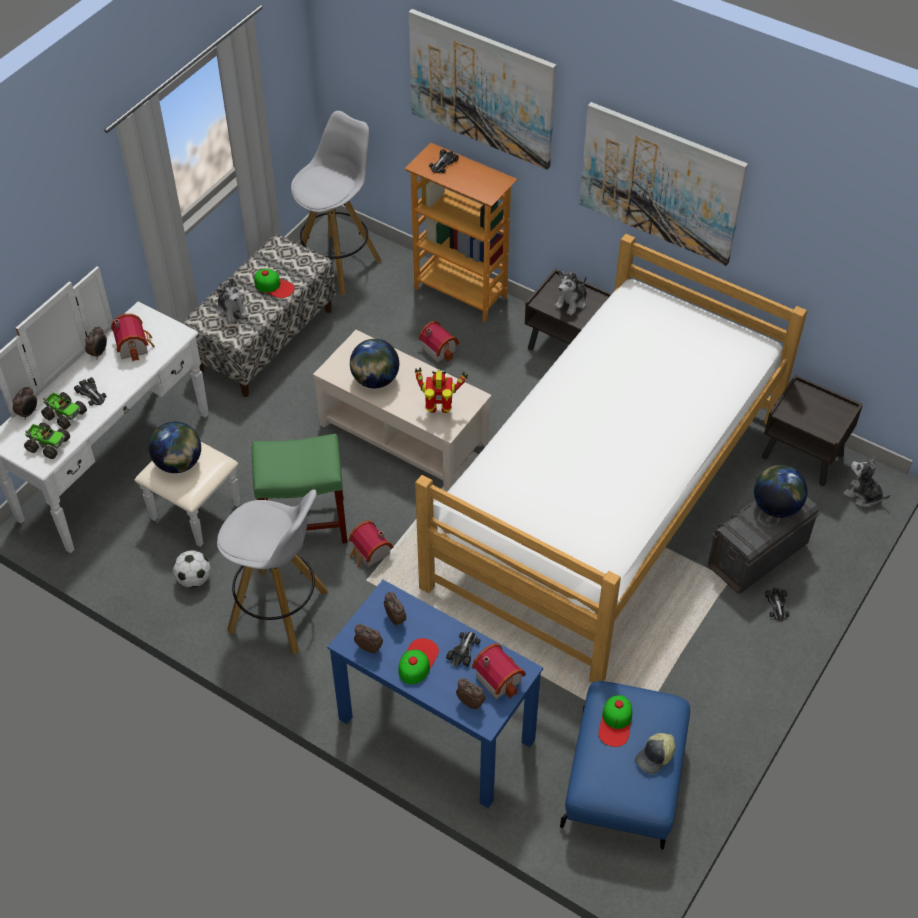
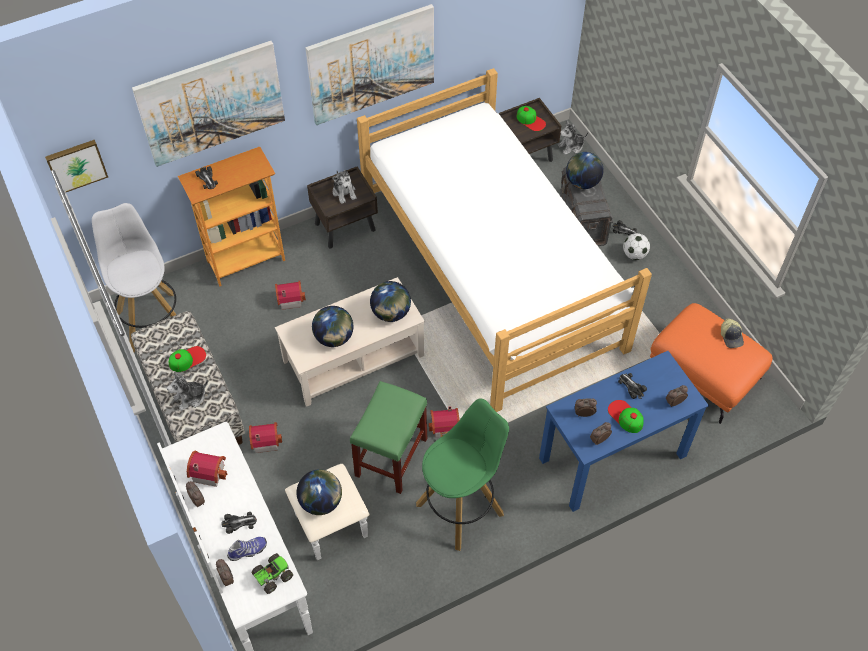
camera: 60 degrees left, 5 degrees up
(65, 414) = (248, 551): toy truck -> shoe
(194, 579) = (395, 553): football -> football (634, 254)
(232, 310) = (190, 398): plush toy -> plush toy turned 150 degrees clockwise
(280, 612) = (461, 508): white stool -> green stool
(346, 51) = (76, 165): none -> picture
(439, 411) = (391, 313): toy robot -> globe
(500, 677) = (663, 377): toy house -> toy house (265, 440)
(616, 723) = (697, 344): cap -> cap (530, 120)
(624, 780) = (704, 373): blue ottoman -> orange ottoman

